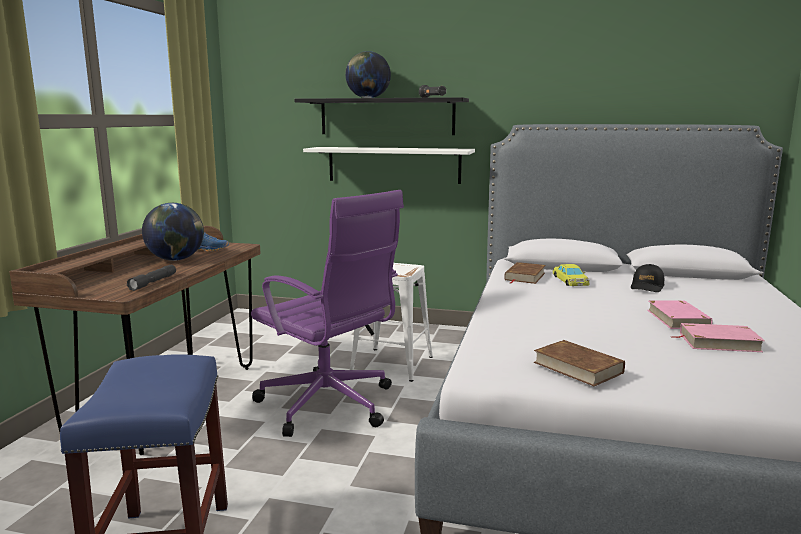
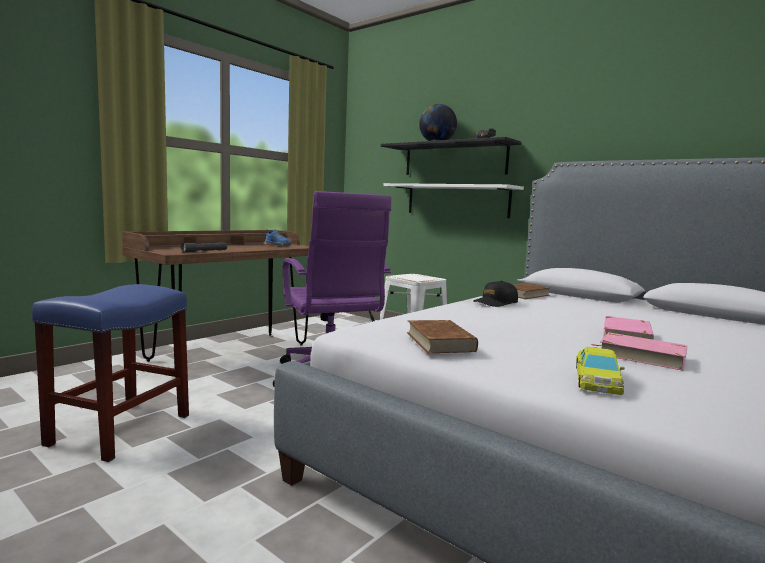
camera: 25 degrees right, 5 degrees down
(176, 259) = (247, 246): globe -> none
(570, 280) = (564, 302): yellow toy car -> yellow toy car (597, 379)
(647, 286) = (642, 315): black cap -> black cap (495, 303)

